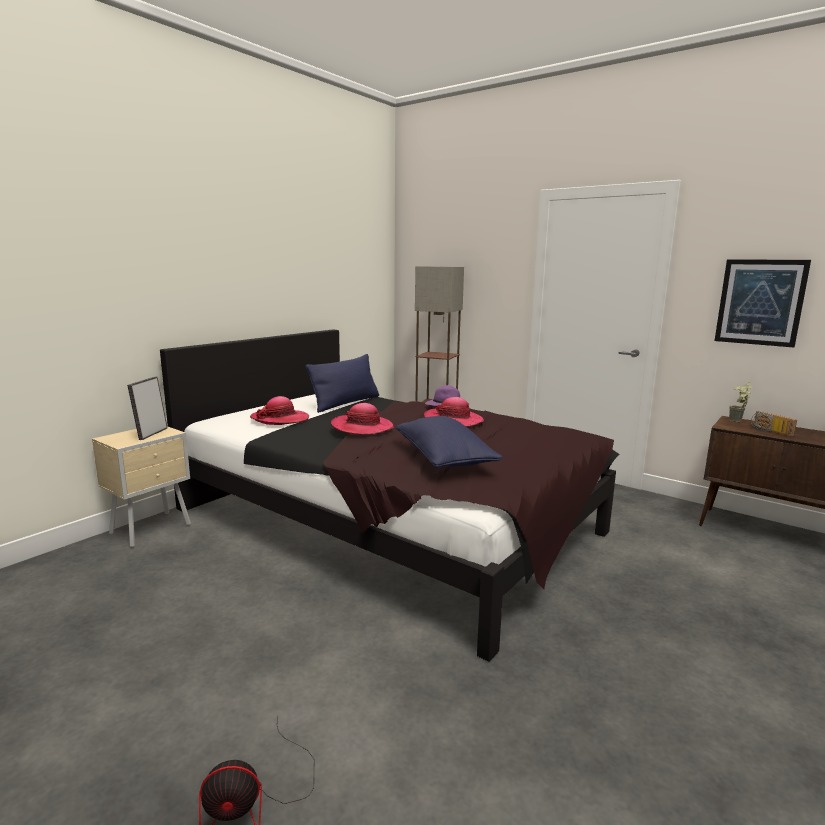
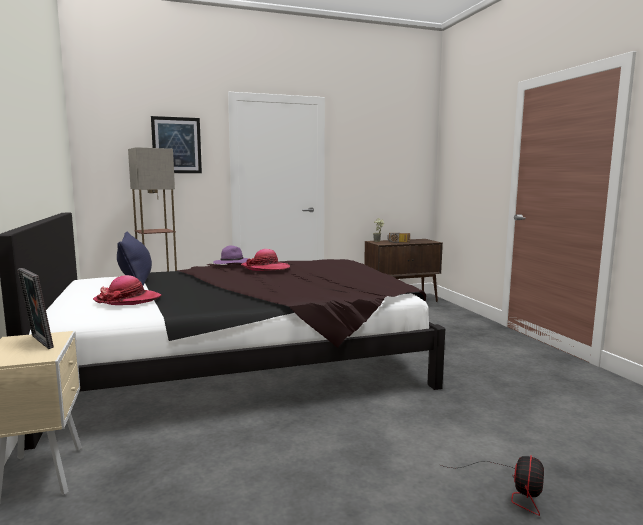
camera: 55 degrees left, 5 degrees down
(362, 427) = (227, 284): hat -> none
(444, 459) = (333, 283): blue pillow -> none
(760, 302) = (373, 172): picture -> picture (176, 145)

